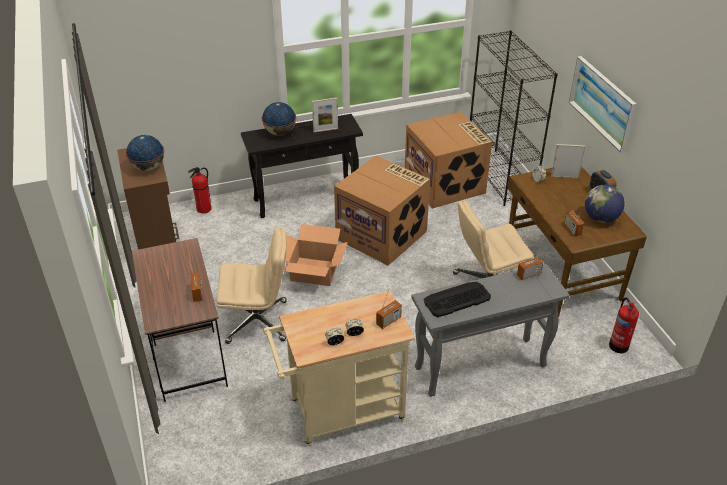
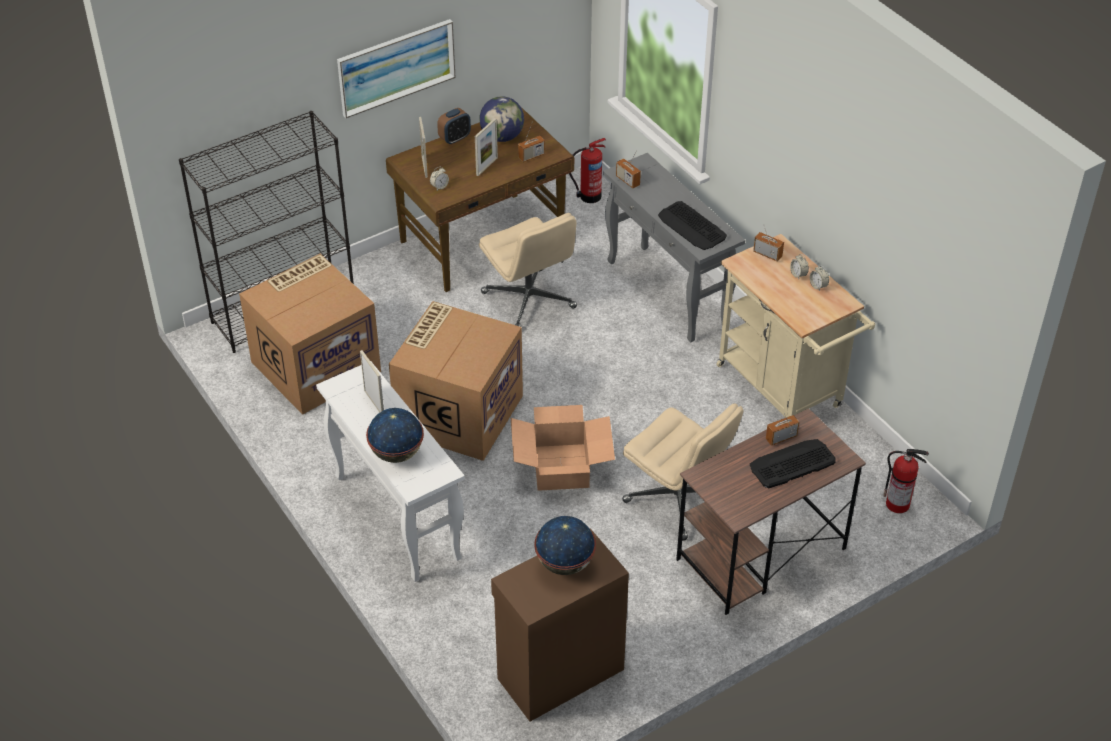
camera: 105 degrees left, 5 degrees up
(169, 292) = (792, 464): none -> keyboard
(203, 209) = (458, 642): fire extinguisher -> fire extinguisher (898, 504)
(258, 321) = (678, 499): beige office chair -> beige office chair turned 150 degrees clockwise
(306, 199) = (396, 516): black console table -> white console table
(561, 205) = (487, 166): none -> picture frame

